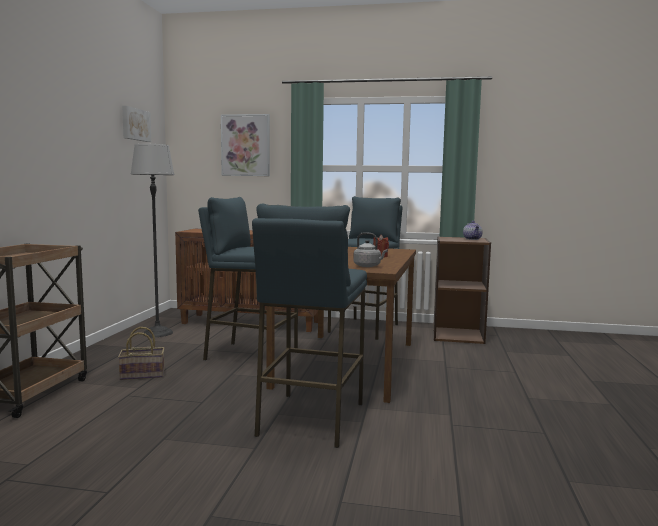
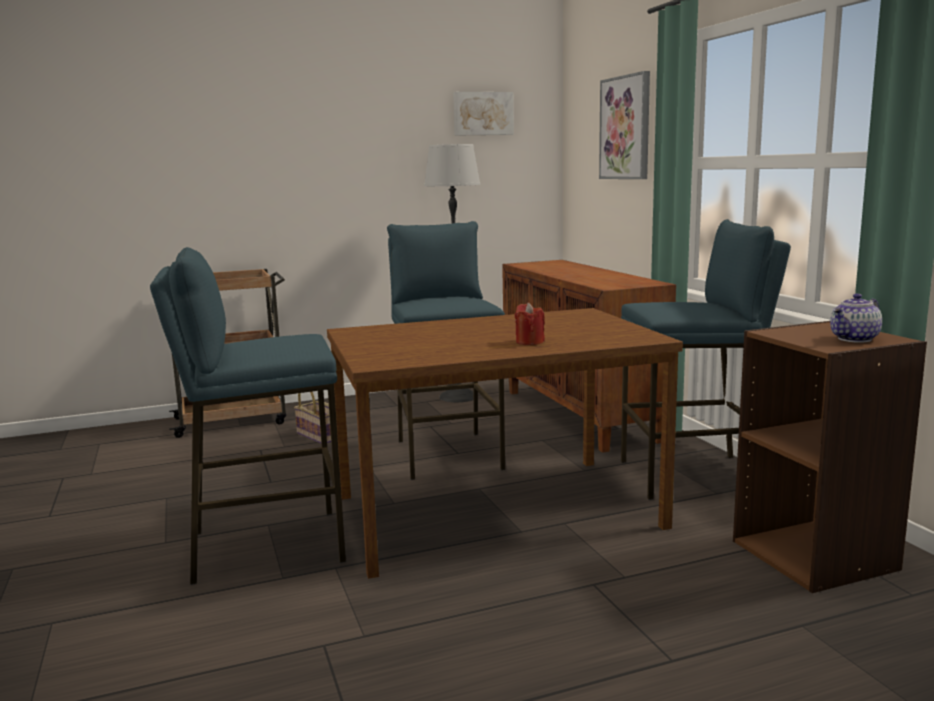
camera: 60 degrees right, 5 degrees up
(368, 266) = (404, 354): grey kettle -> none

